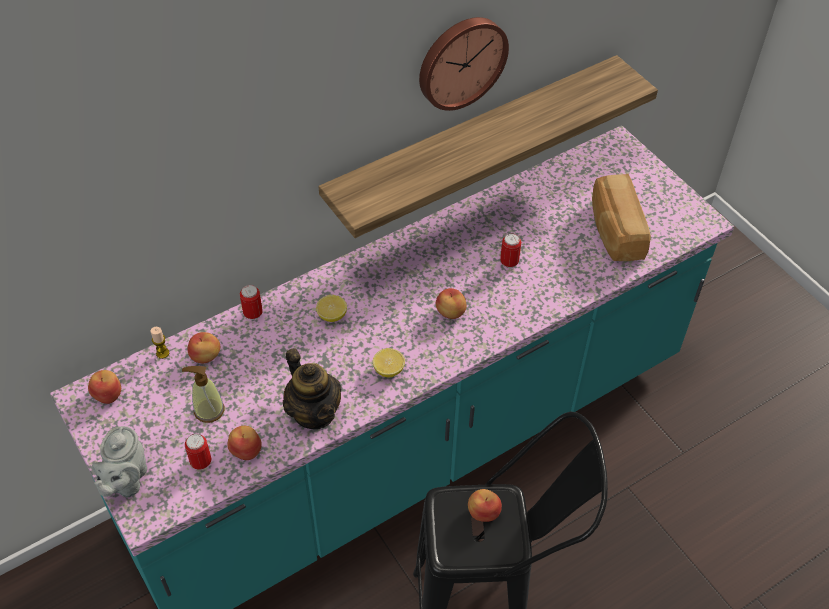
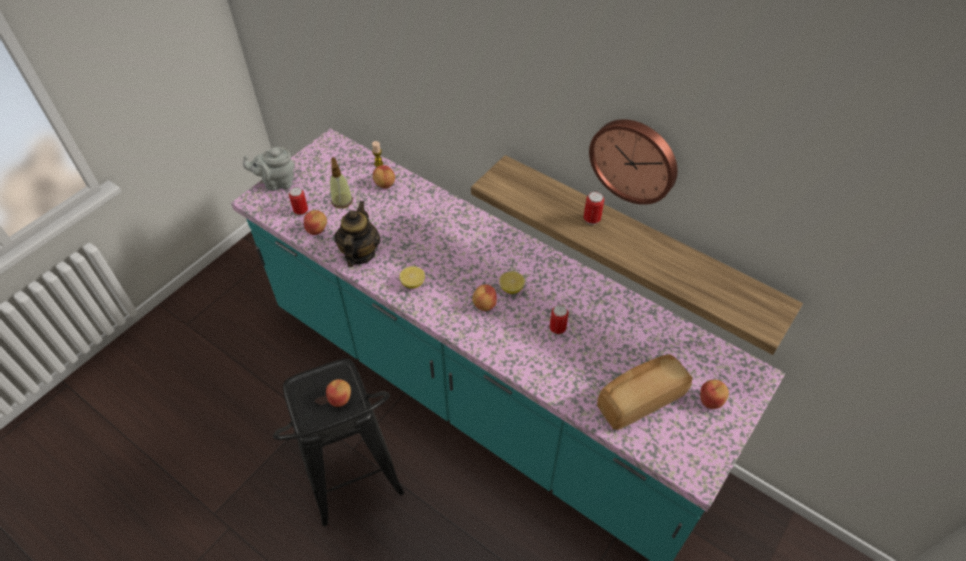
camera: 70 degrees right, 0 degrees up
(108, 394) = (337, 152): apple -> apple (711, 400)
(253, 313) = (430, 194): can -> can (591, 219)
(314, 412) = (359, 254): teapot -> teapot turned 150 degrees clockwise
(332, 315) = (448, 236): lemon -> lemon (511, 288)

